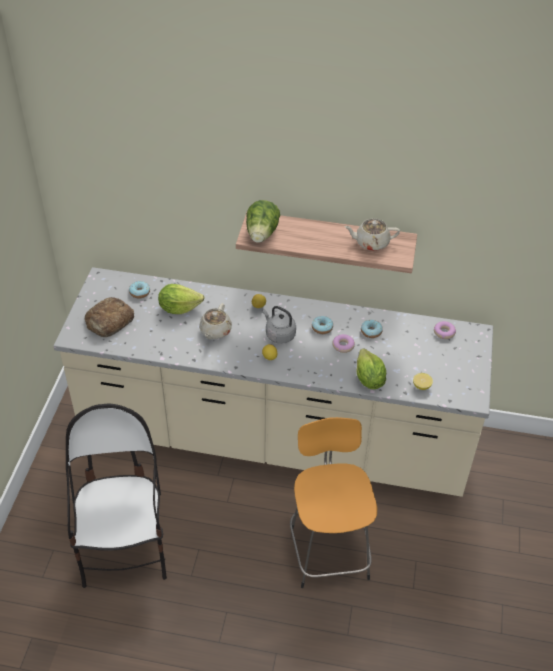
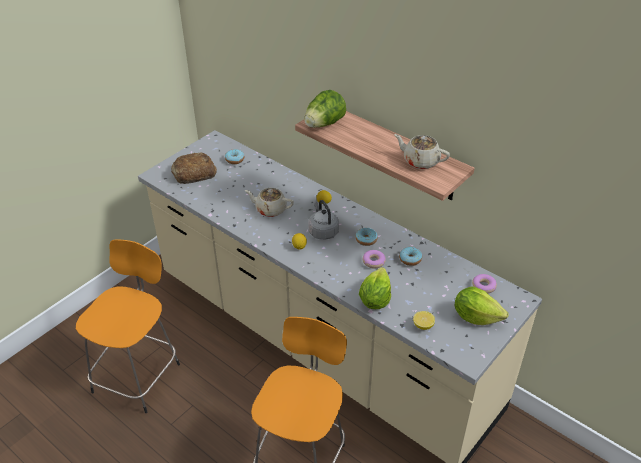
camera: 30 degrees right, 5 degrees down
(125, 546) = (138, 375): chair -> orange stool
(179, 308) = (256, 181): lettuce -> lettuce (476, 316)
(215, 331) = (270, 209): beige teapot -> beige teapot turned 60 degrees clockwise

